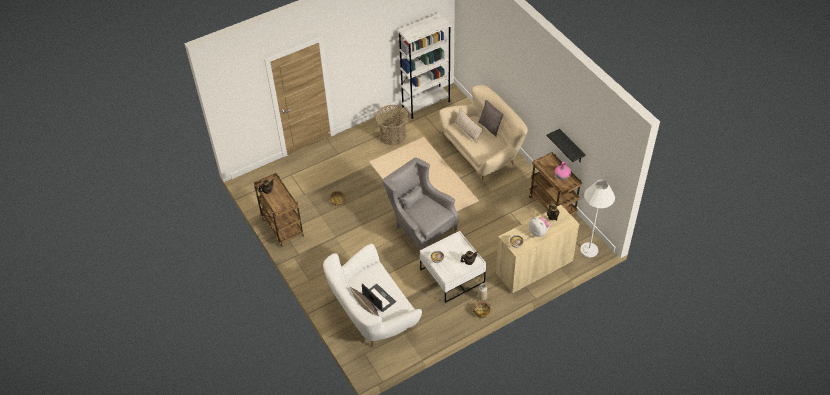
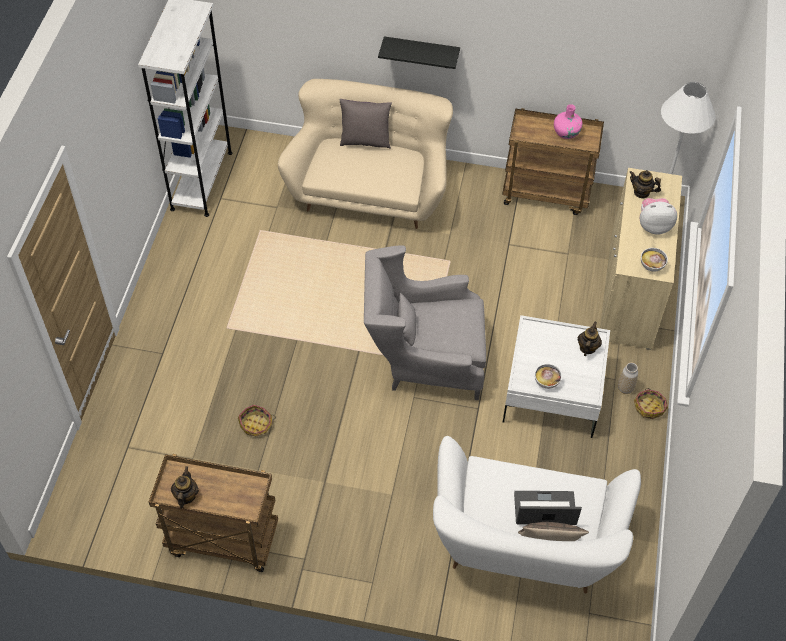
camera: 50 degrees left, 5 degrees up
(393, 135) = (212, 262): basket -> none
(467, 131) = (343, 168): beige pillow -> none
(571, 147) = (565, 75): black shelf -> black shelf (421, 52)

